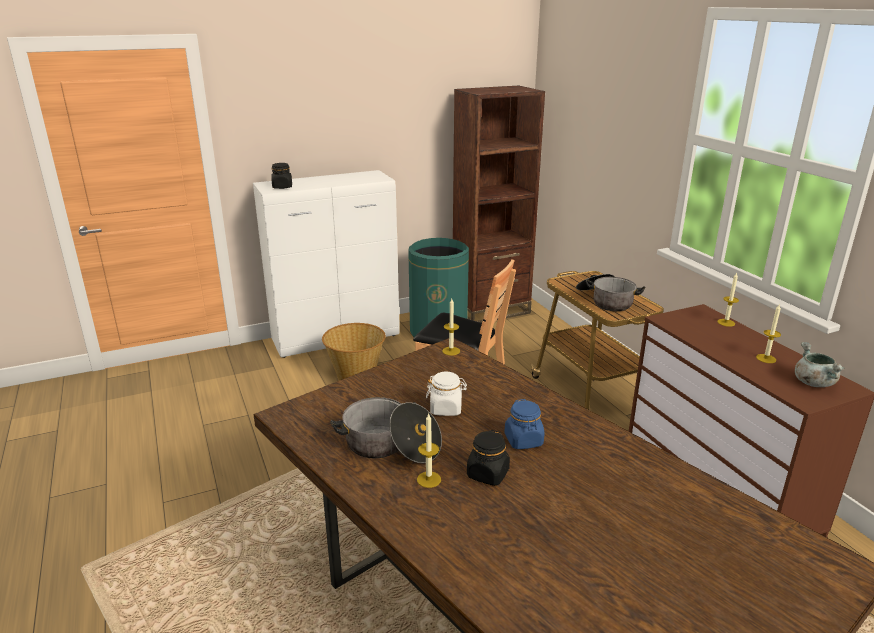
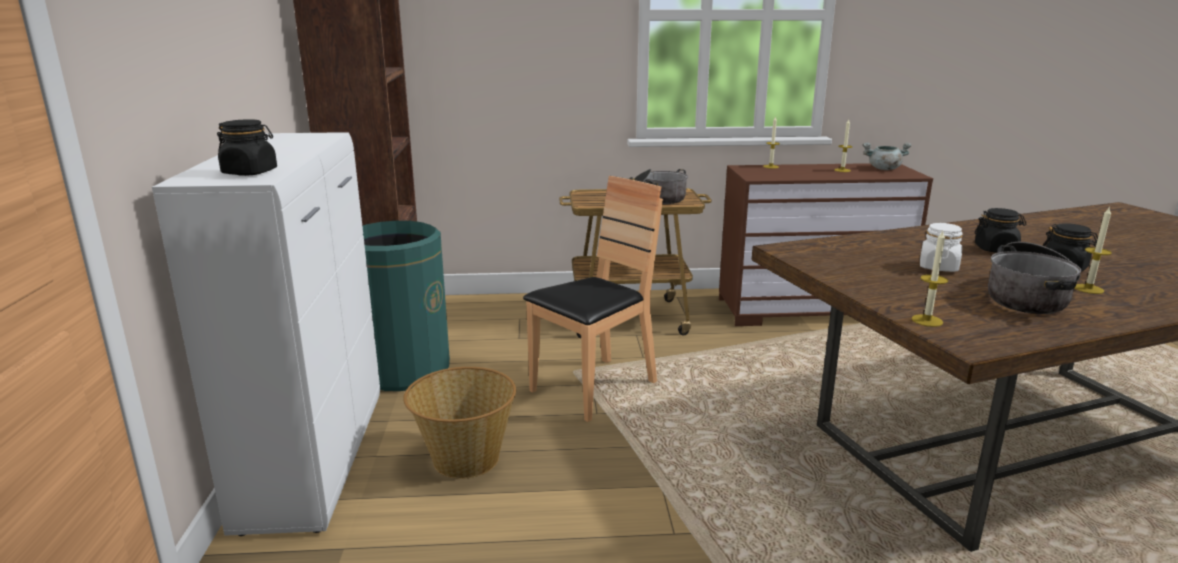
camera: 70 degrees left, 5 degrees down
(451, 351) = (794, 249): candle -> candle (927, 320)
(523, 440) = (995, 249): blue jar -> black jar

